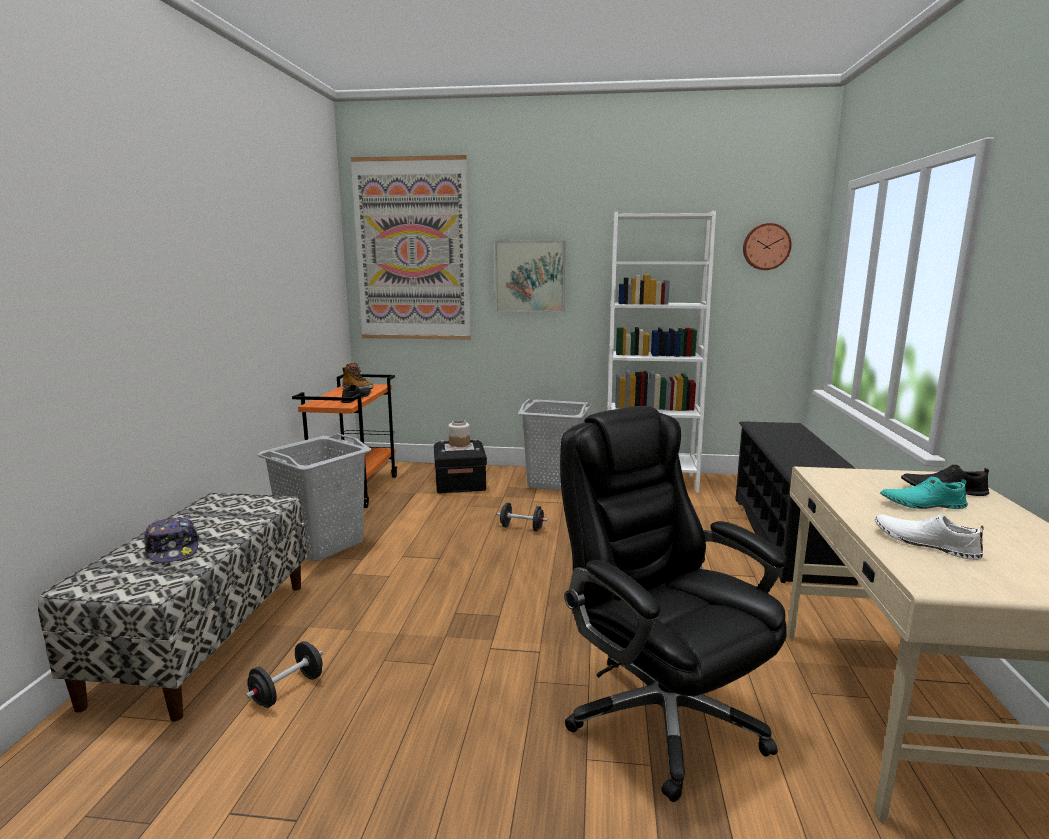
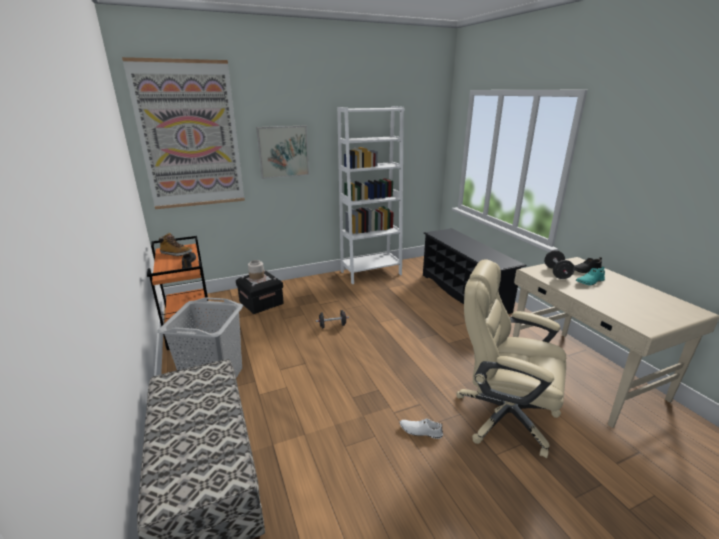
camera: 30 degrees left, 10 degrees up
(173, 549) = (196, 438): cap -> none
(287, 690) = (309, 493): black dumbbell -> black dumbbell (556, 273)
(554, 482) = (319, 287): grey laundry basket -> none
(661, 714) = (503, 415): black office chair -> beige office chair
(766, 246) = (421, 125): wall clock -> none
(924, 543) = (617, 305): white shoe -> white shoe (420, 431)

